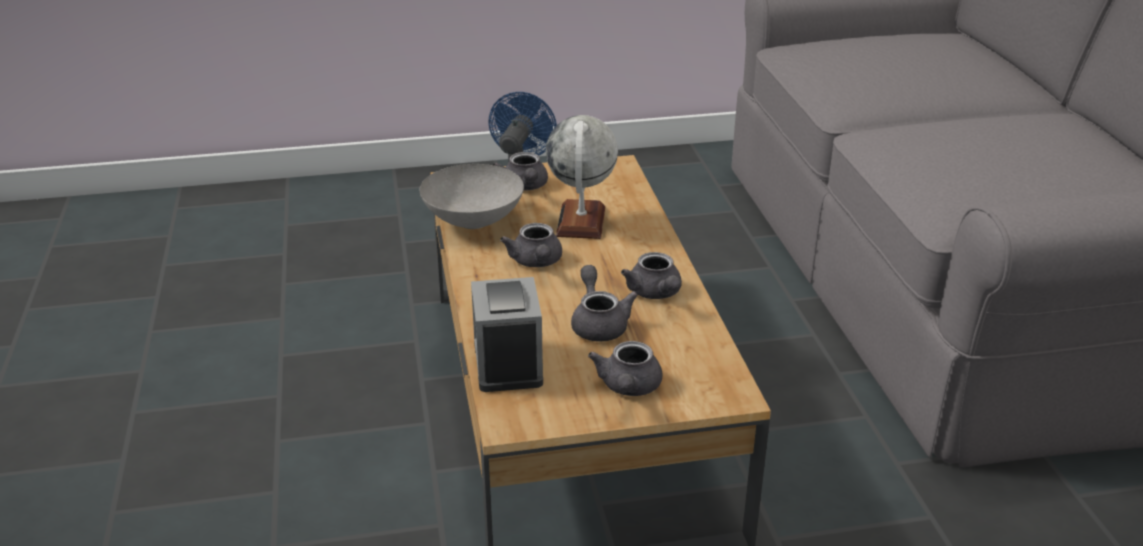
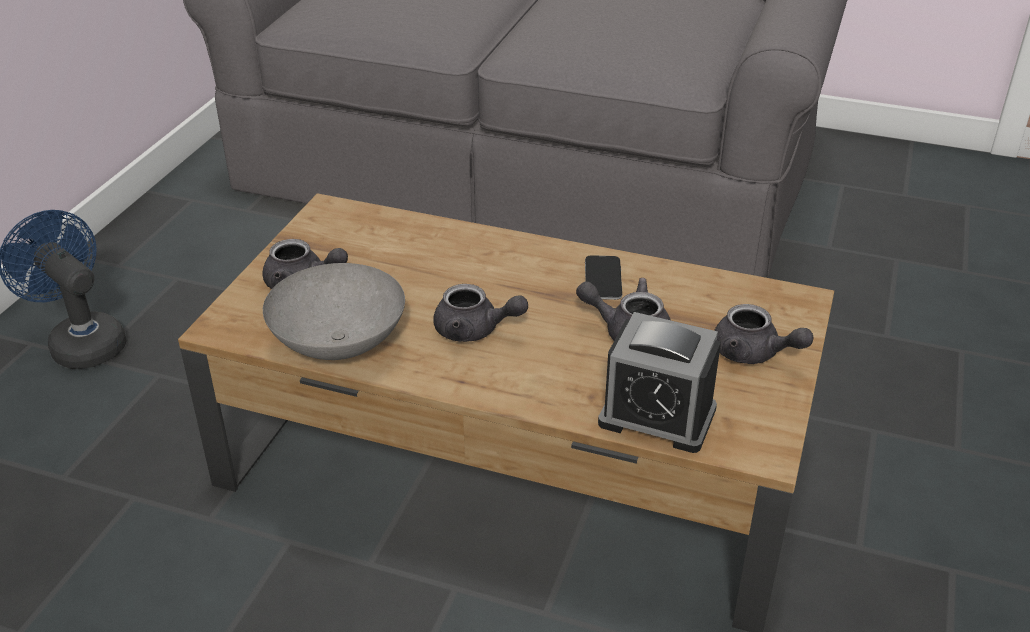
camera: 60 degrees left, 5 degrees up
(581, 221) = (420, 273): globe -> none
(656, 293) = (603, 279): grey teapot -> phone

